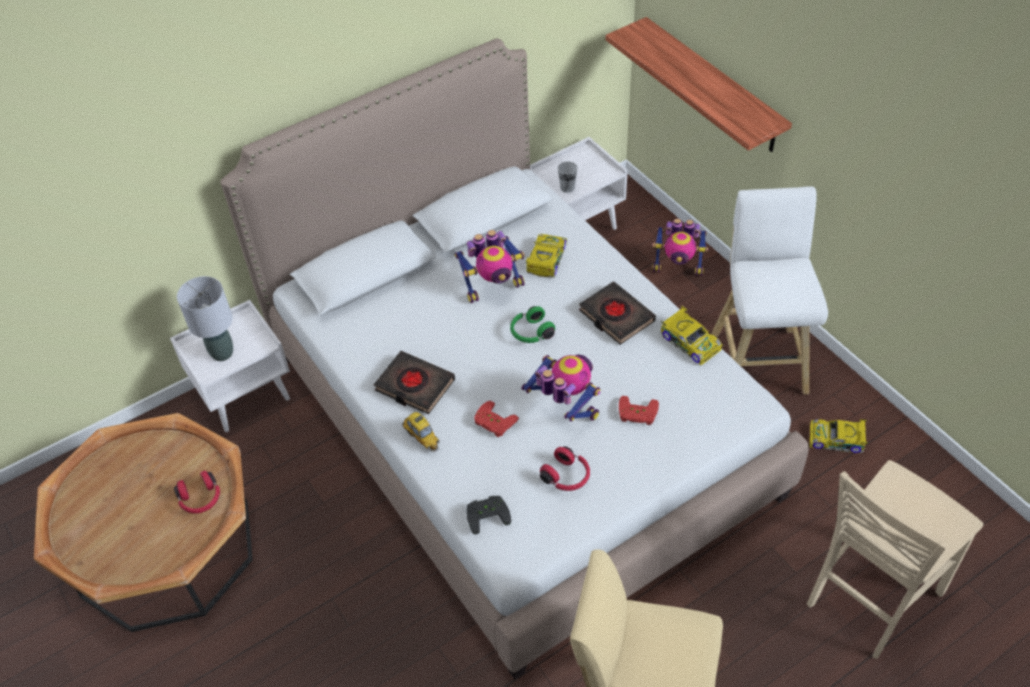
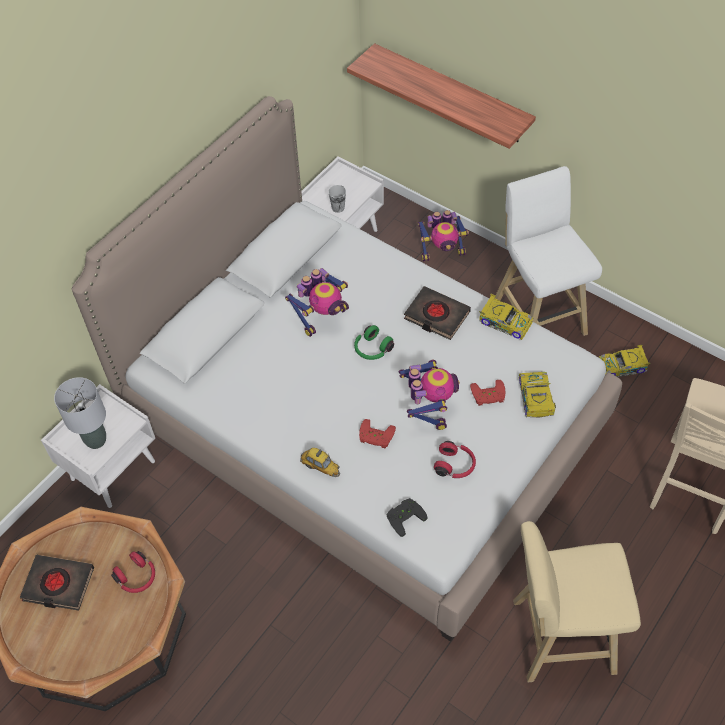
camera: 20 degrees left, 5 degrees up
(414, 386) = (294, 424): black book -> black book (58, 585)
(546, 260) = (356, 280): toy car -> toy car (535, 398)
(564, 408) = (428, 407): toy robot -> toy robot turned 60 degrees clockwise

